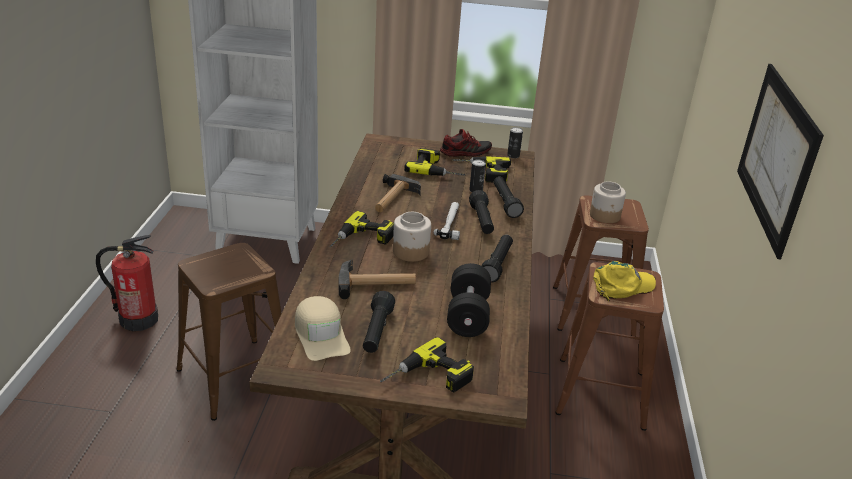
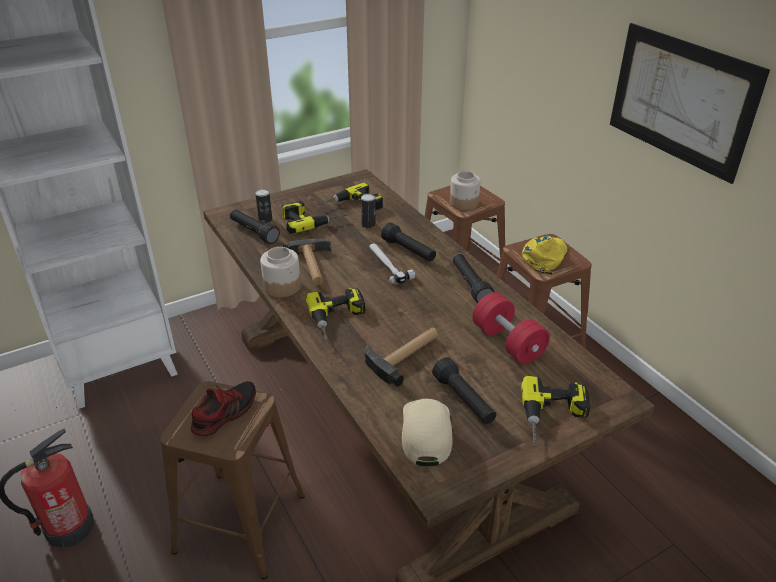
camera: 35 degrees left, 5 degrees up
(321, 335) = (426, 432): beige cap -> beige cap turned 120 degrees counterclockwise
(411, 251) = (392, 309): jar -> jar (282, 286)
(465, 152) = (315, 193): shoe -> shoe (225, 413)
(468, 315) = (508, 343): black dumbbell -> red dumbbell
(505, 203) = (405, 226): black flashlight -> black flashlight (253, 232)
(513, 155) = (356, 179): can -> can (265, 220)

